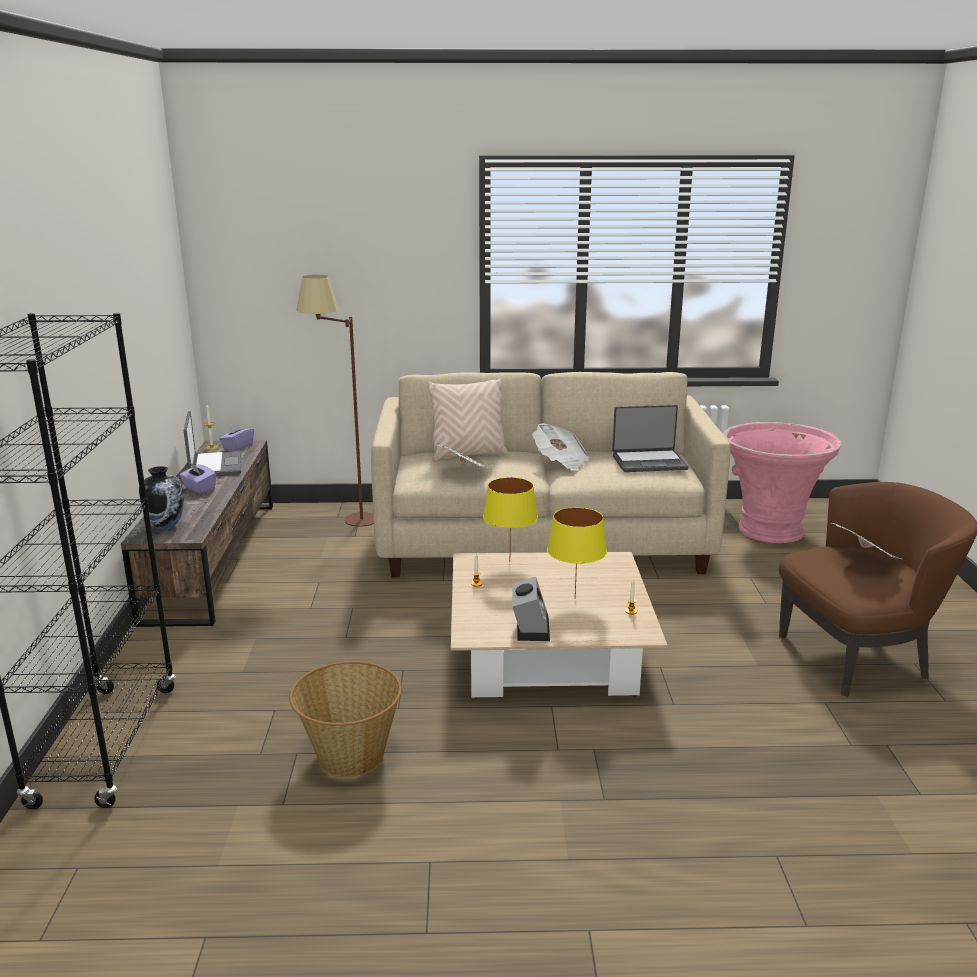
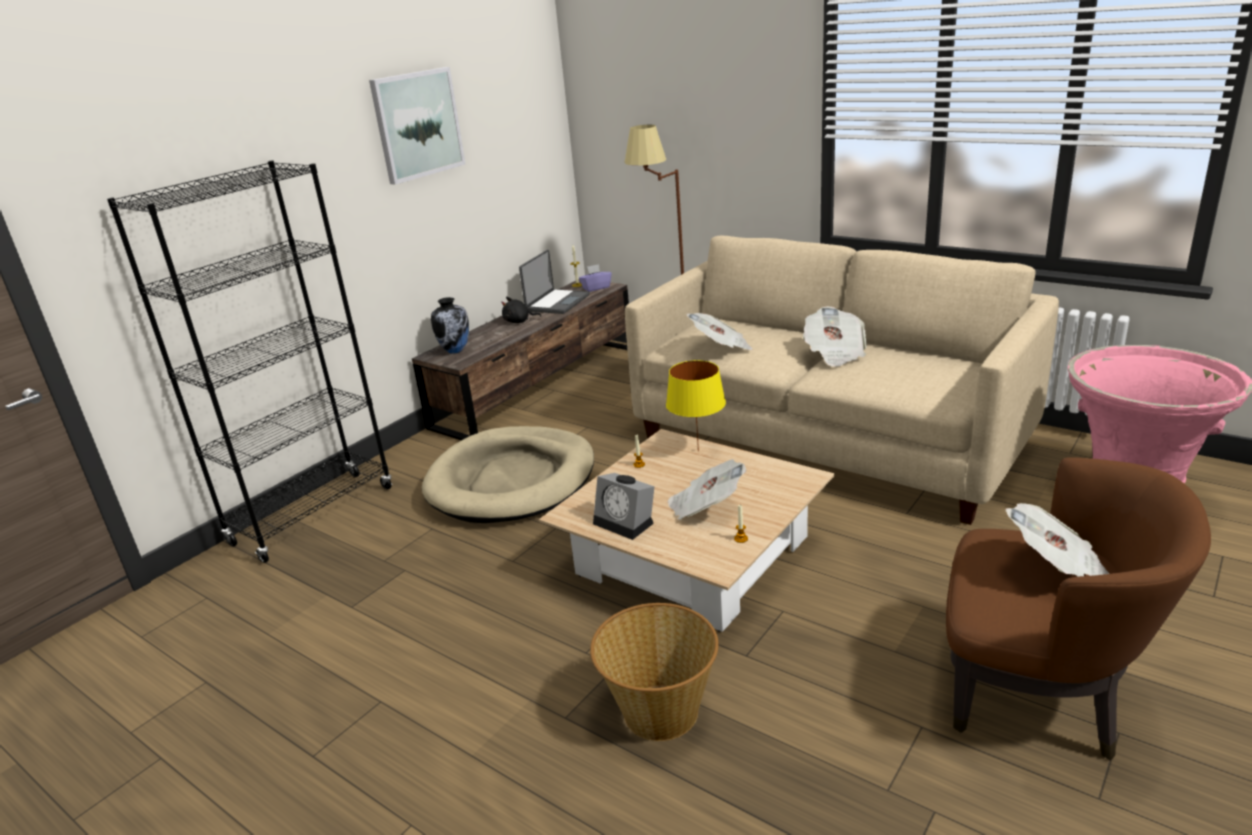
camera: 40 degrees right, 5 degrees up
(106, 275) = (417, 124): none -> picture
(199, 488) = (519, 321): purple tissue box -> black plush toy
(303, 645) = (512, 480): none -> beige dog bed
(350, 755) = (434, 587): basket -> basket (660, 711)
(468, 455) = (752, 329): beige pillow -> none
(530, 627) = (626, 522): alarm clock -> alarm clock turned 90 degrees clockwise
(574, 598) = (705, 507): yellow table lamp -> newspaper
(649, 462) = (934, 373): laptop -> none

